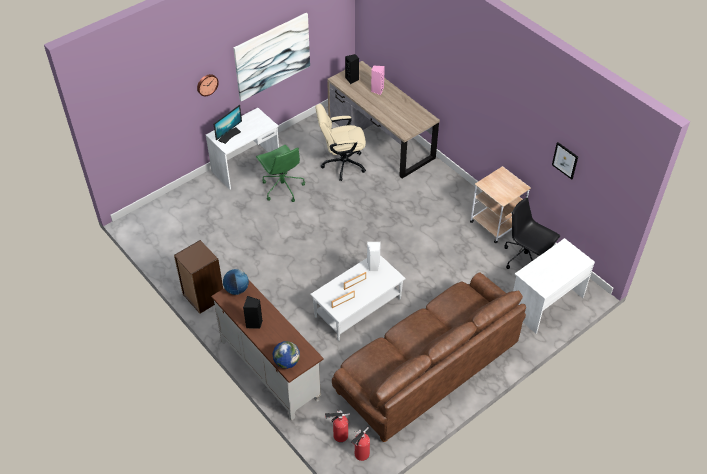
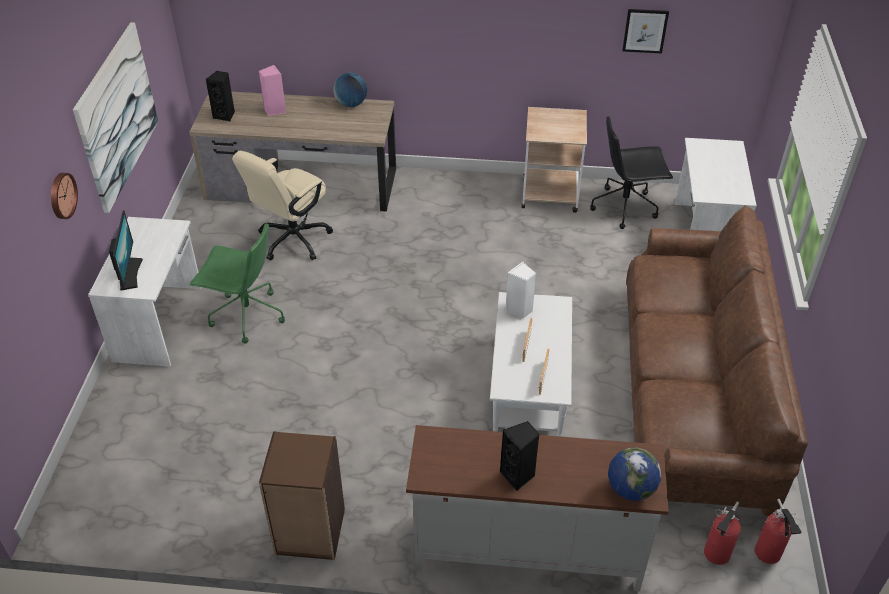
camera: 45 degrees left, 5 degrees down
(237, 289) = (431, 451): globe -> globe (351, 104)

